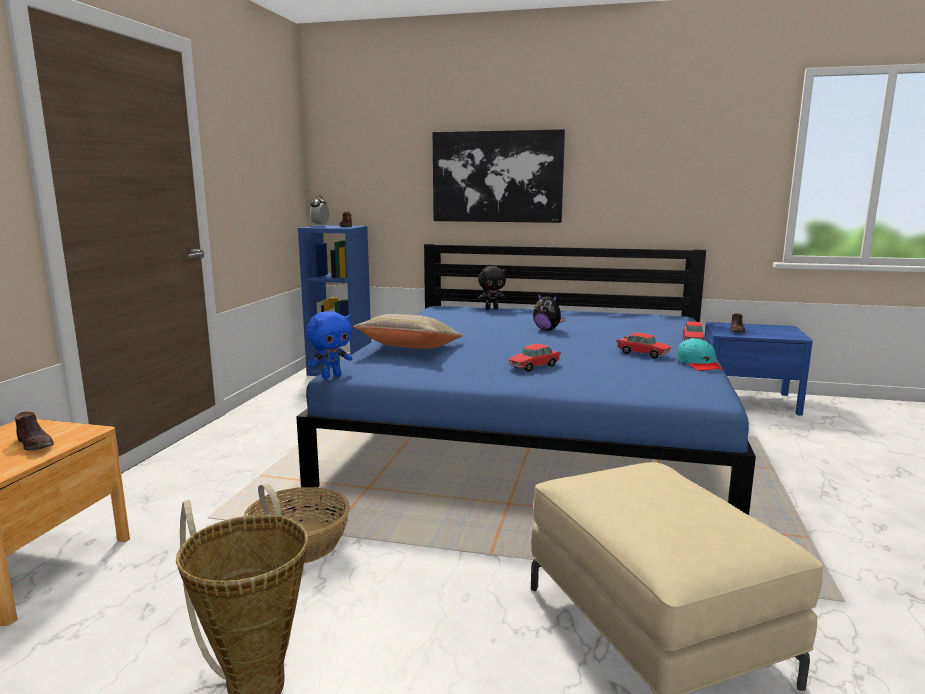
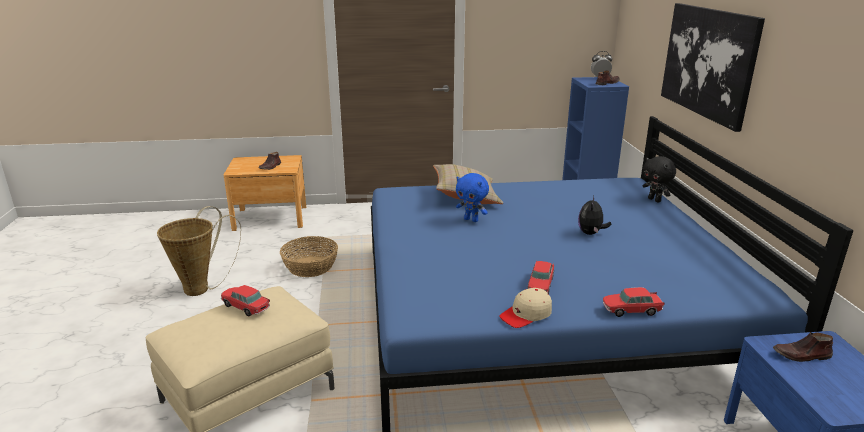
camera: 70 degrees right, 10 degrees up
(331, 376) = (383, 190): blue plush toy -> blue plush toy (471, 220)
(534, 366) = (454, 243): toy car -> toy car (245, 307)
(699, 364) = (526, 315): turquoise cap -> beige cap

